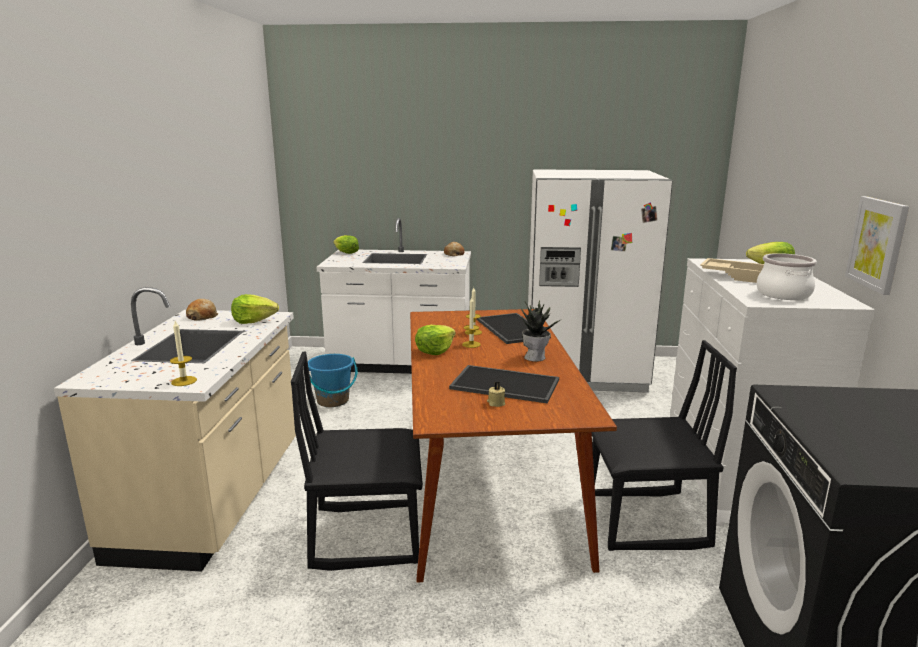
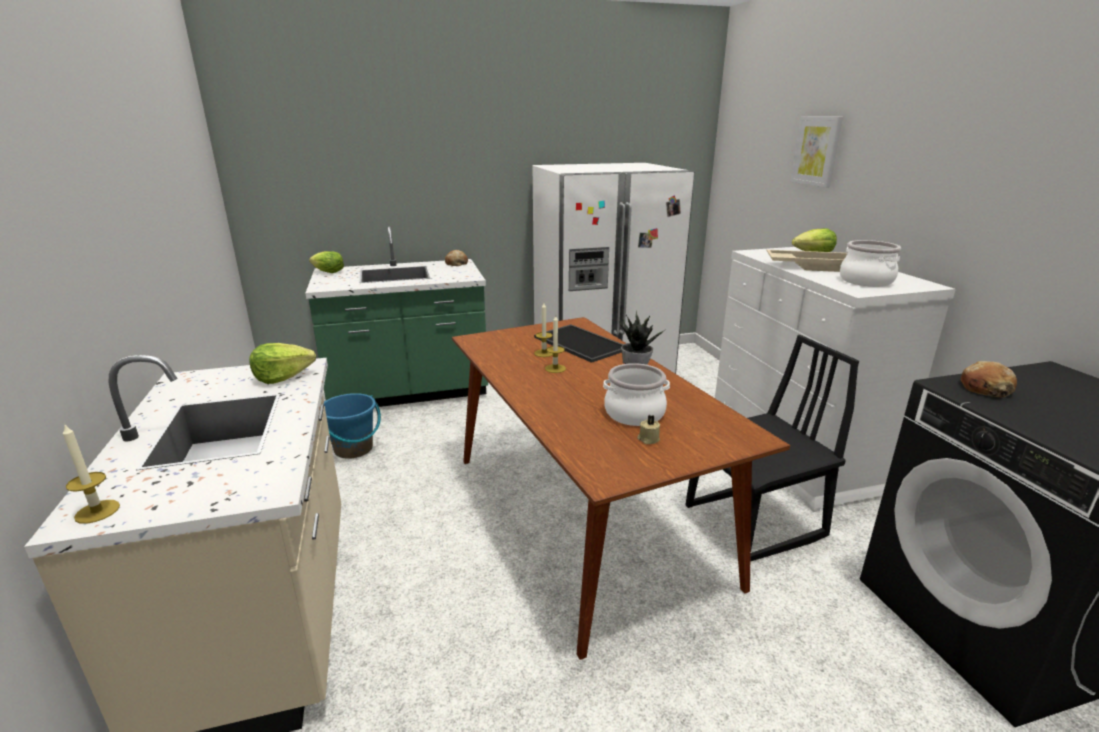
camera: 20 degrees left, 5 degrees up
(184, 381) = (251, 490): candle -> candle (97, 511)
(202, 316) = (201, 380): bread -> bread (985, 388)
(366, 534) = (488, 613): black chair -> none
(401, 364) = (409, 391): white counter -> green counter
(435, 350) = (522, 382): lettuce -> none
(503, 385) = (634, 414): tray -> cooking pot
(877, 244) = (947, 225): picture -> picture (816, 151)

